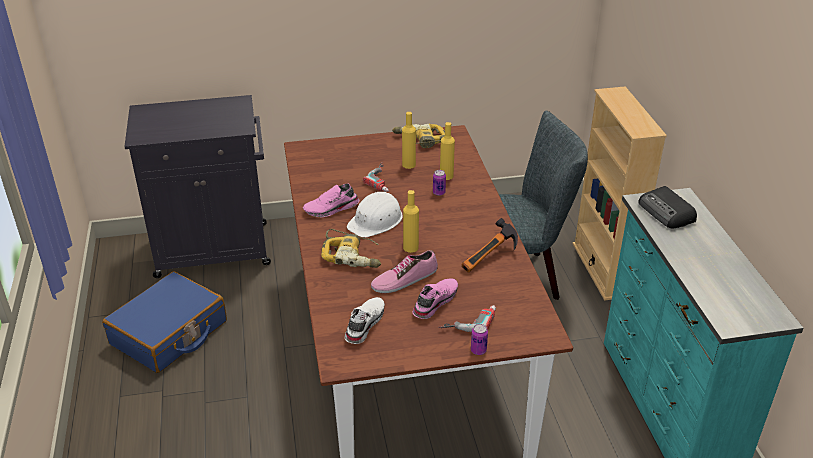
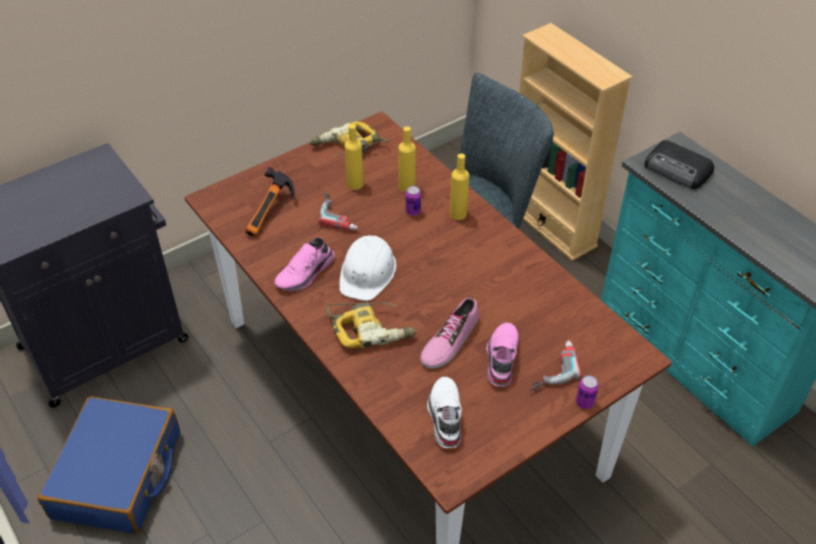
camera: 25 degrees left, 10 degrees up
(410, 247) = (429, 295): yellow bottle -> yellow bottle (458, 214)
(491, 259) = (524, 281): hammer -> hammer (272, 214)

